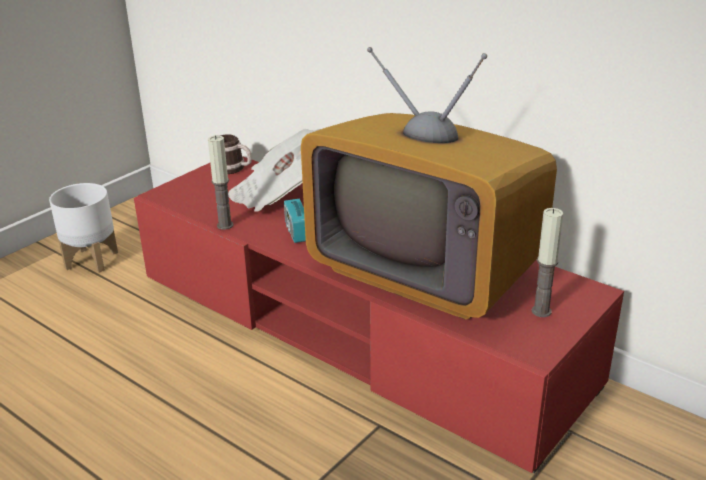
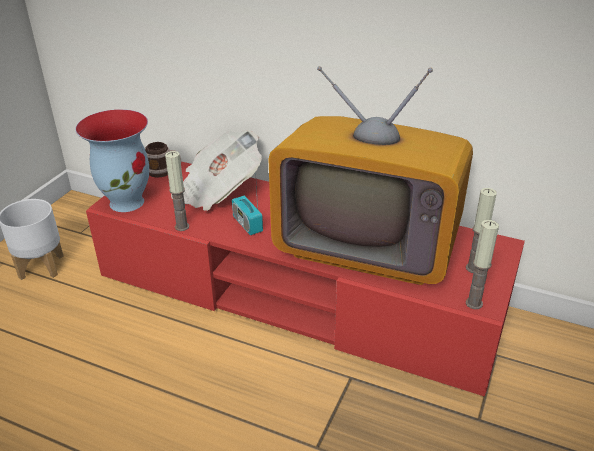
camera: 15 degrees left, 5 degrees up
(179, 194) = (127, 201): none -> vase
(521, 348) = (474, 303): none -> candle

